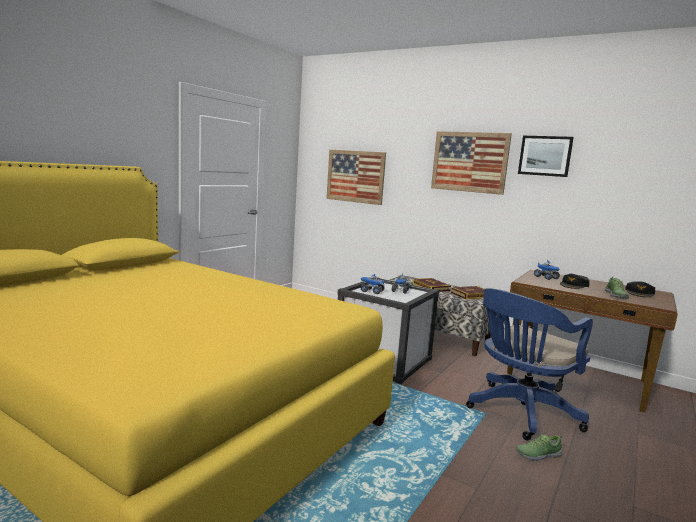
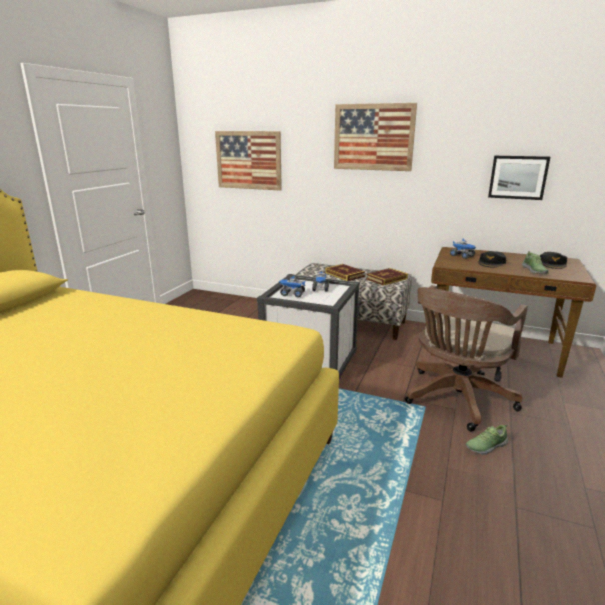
camera: 10 degrees left, 10 degrees up
(520, 413) = (456, 400): blue office chair -> brown office chair
(545, 156) = (453, 126): picture -> picture (518, 177)

